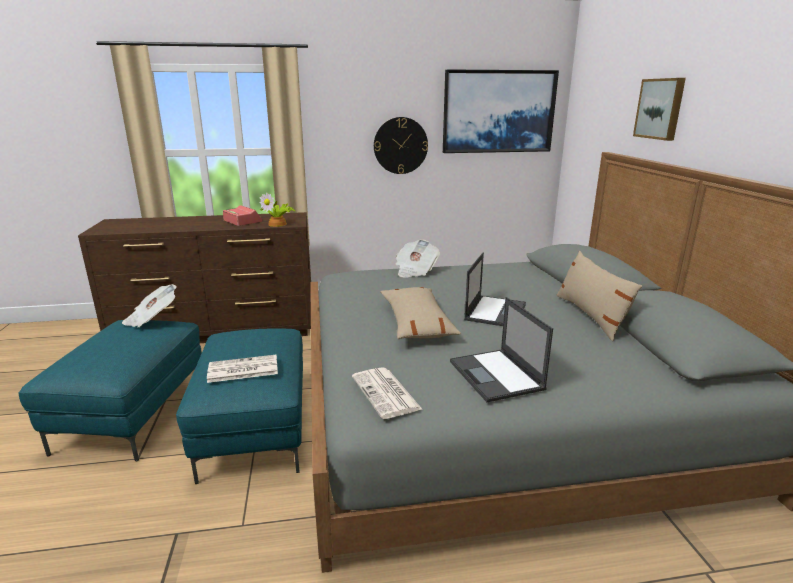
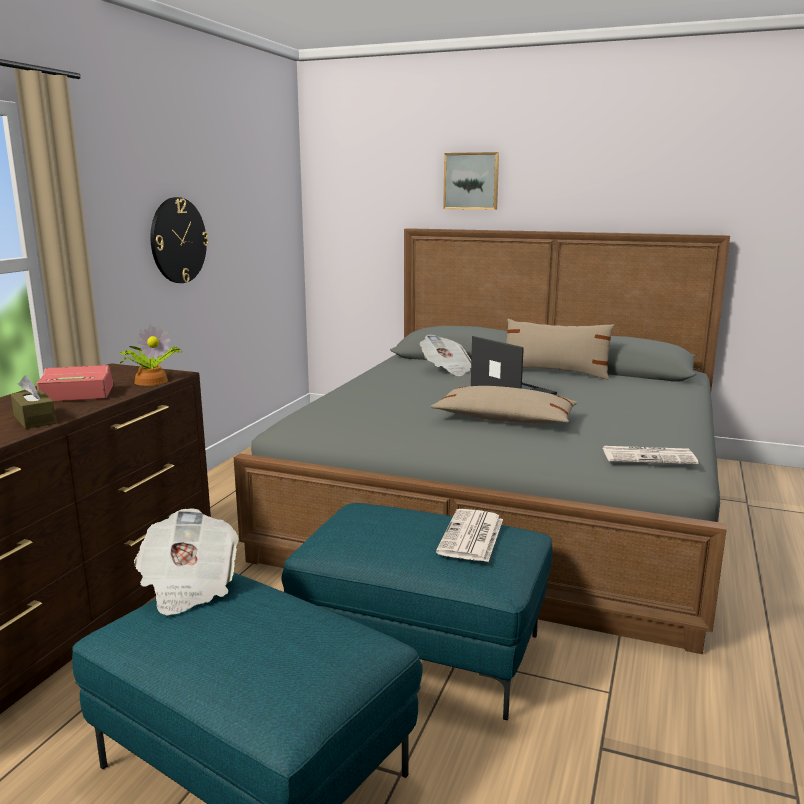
camera: 60 degrees left, 5 degrees down
(197, 226) = (35, 419): none -> brown tissue box
(415, 271) = (352, 393): newspaper -> newspaper (447, 370)
(496, 375) = (643, 418): laptop -> none
(498, 112) = (256, 189): picture -> none

